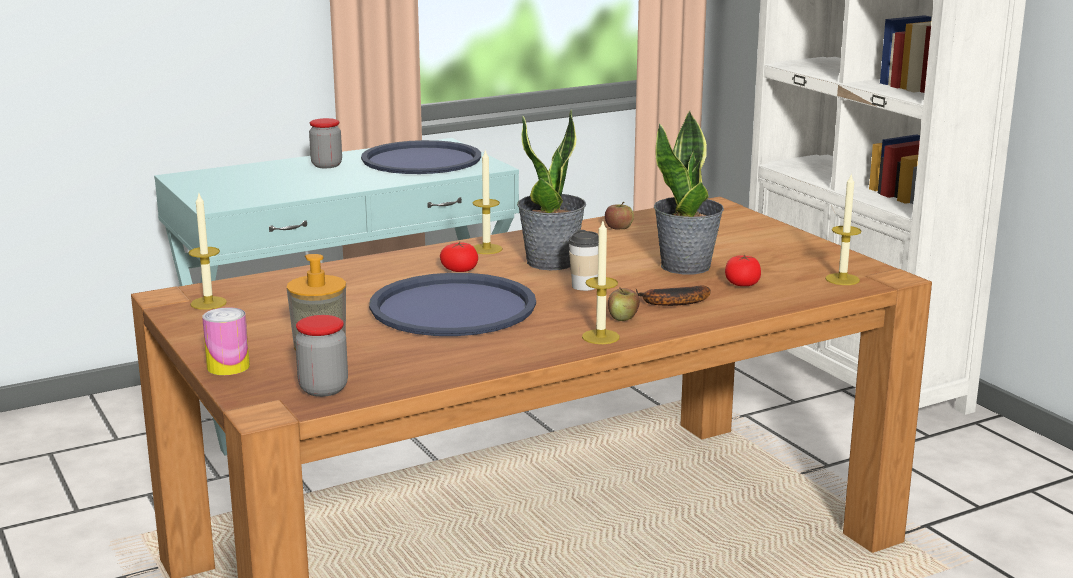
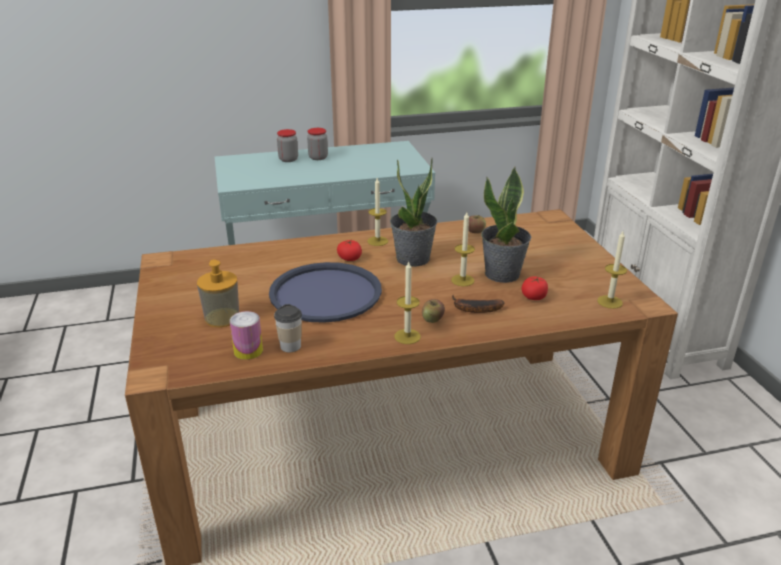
camera: 15 degrees right, 10 degrees up
(208, 303) = (180, 269): candle -> candle (462, 280)
(228, 367) = (156, 329): can -> can (248, 351)
(323, 389) = (200, 359): jar -> jar (288, 159)
(421, 160) = (378, 158): blue tray -> none
(584, 286) = (423, 284): cup -> cup (290, 346)

